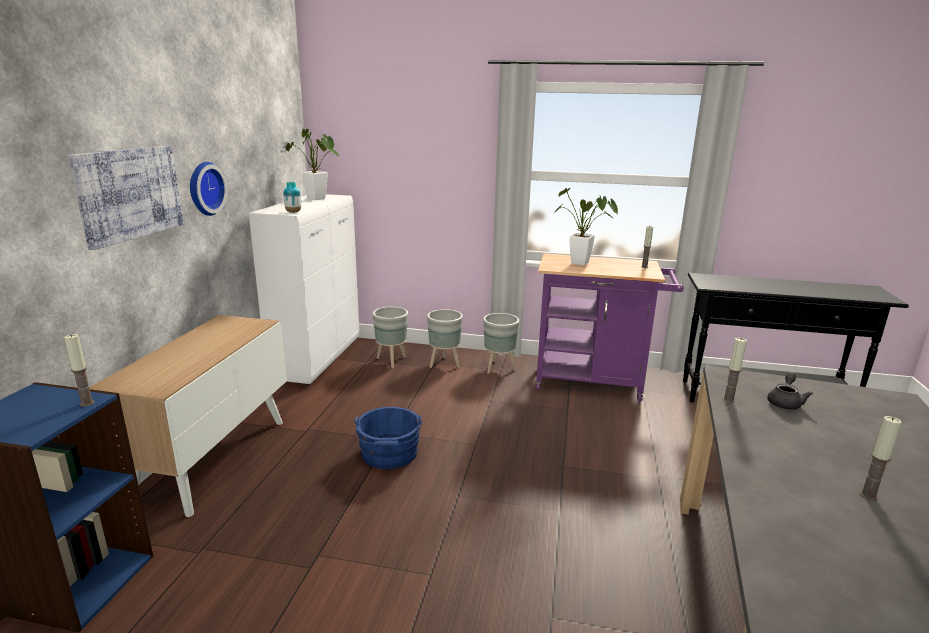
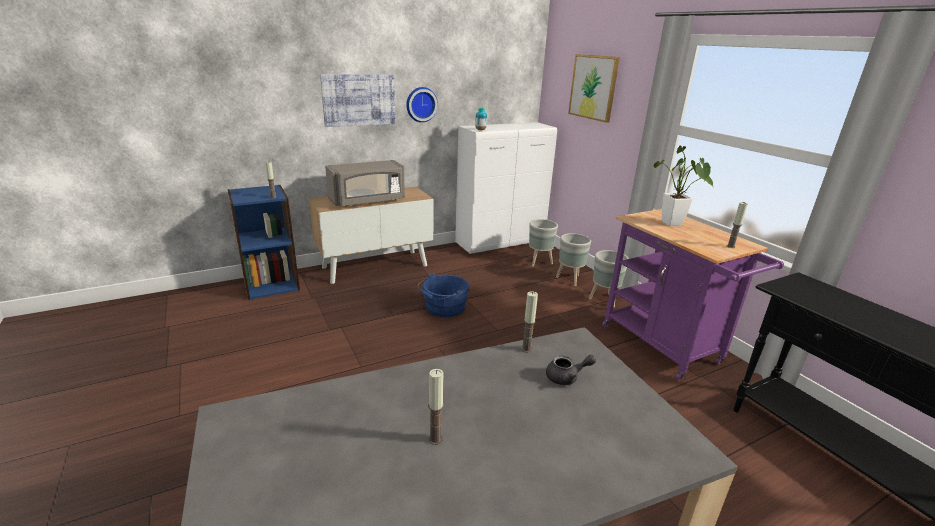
camera: 50 degrees right, 5 degrees up
(202, 355) = (367, 201): none -> grey microwave
(318, 199) = (525, 126): potted plant -> none
(401, 142) = (593, 87): none -> picture

